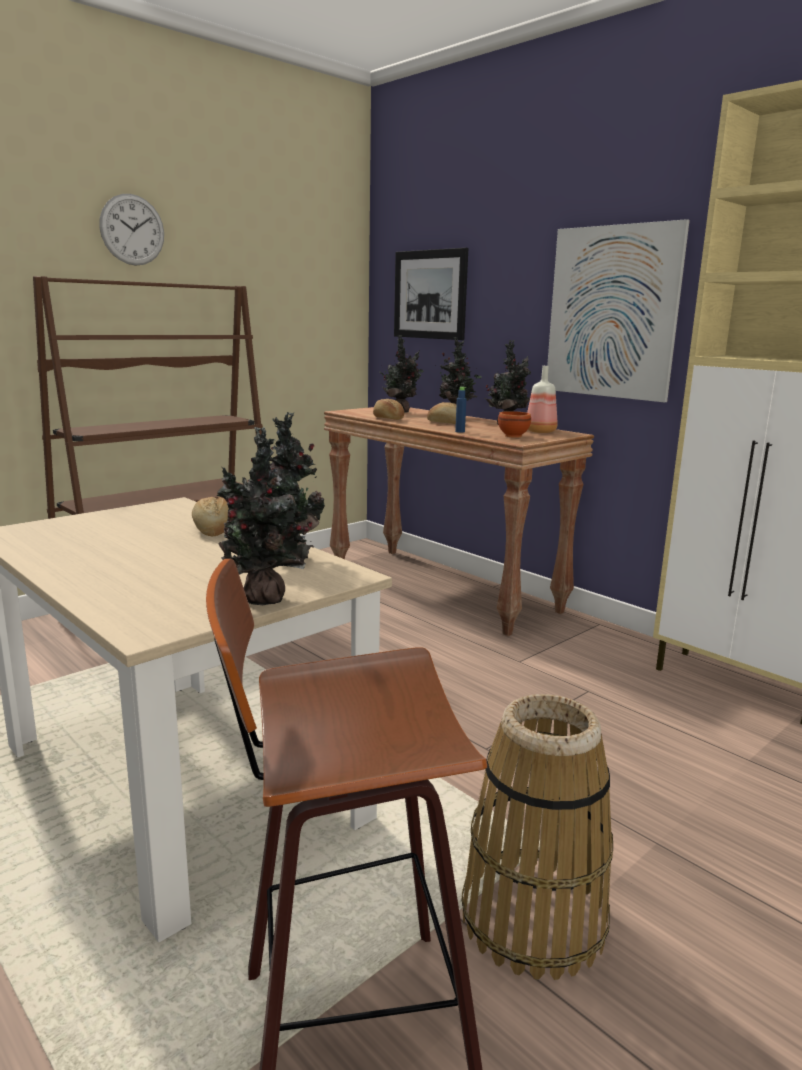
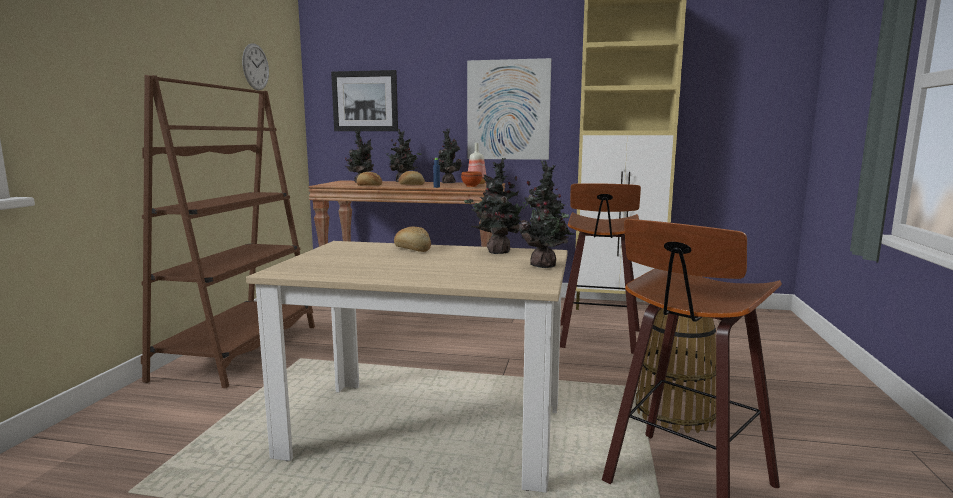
camera: 35 degrees left, 5 degrees down
(132, 230) = (173, 42): wall clock -> wall clock (255, 67)
(613, 734) = (599, 339): none -> stool

